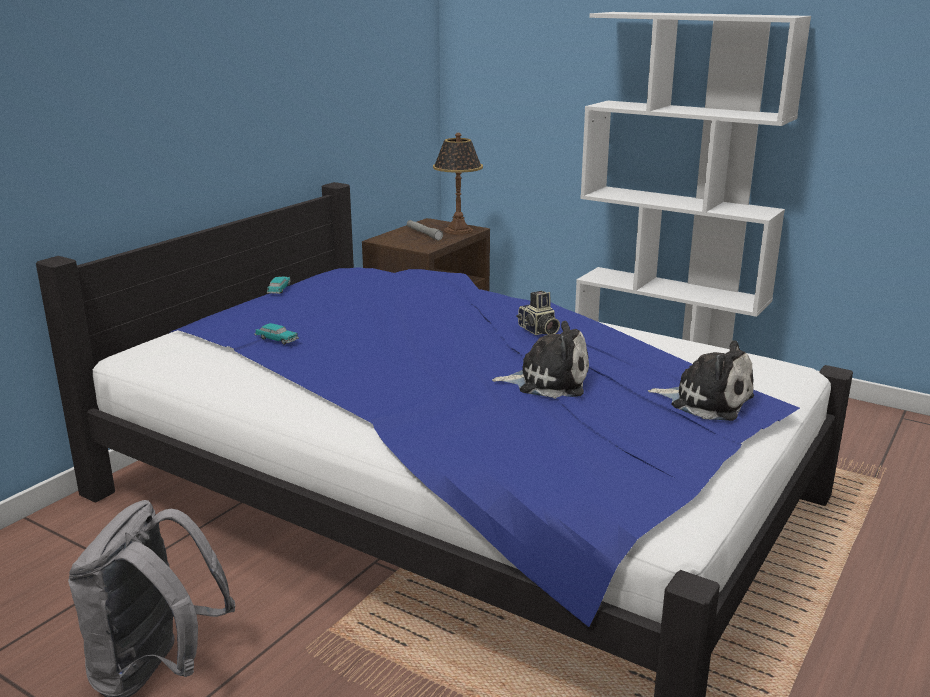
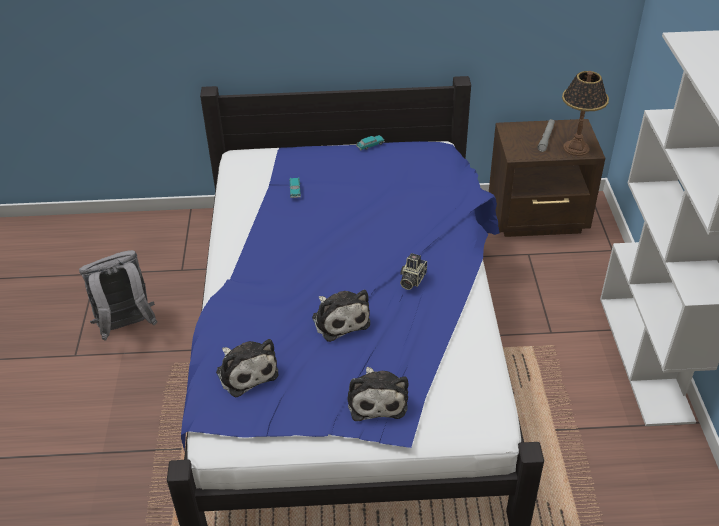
camera: 55 degrees right, 20 degrees up
(568, 460) = (246, 371): none -> plush toy

